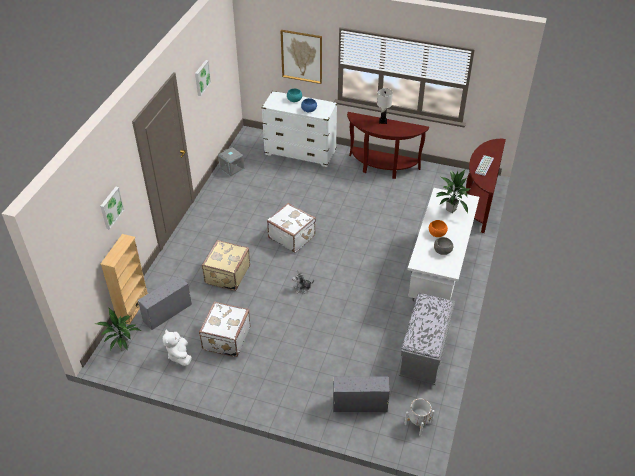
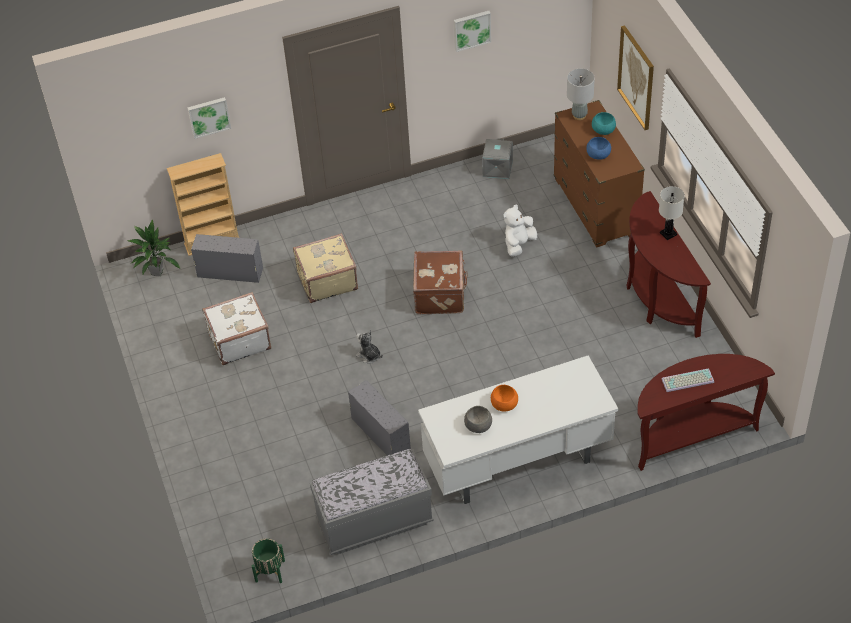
camera: 55 degrees right, 5 degrees up
(179, 355) = (185, 321): white plush toy -> white plush toy (519, 244)
(274, 101) = (579, 115): none -> grey table lamp
(292, 236) = (440, 294): white suitcase -> brown suitcase
(300, 153) = (595, 207): white dresser -> brown dresser
(359, 404) = (251, 505): grey storage box -> grey storage box (380, 433)
(418, 423) = (269, 571): white planter -> green planter
(450, 210) = (561, 394): potted plant -> none

